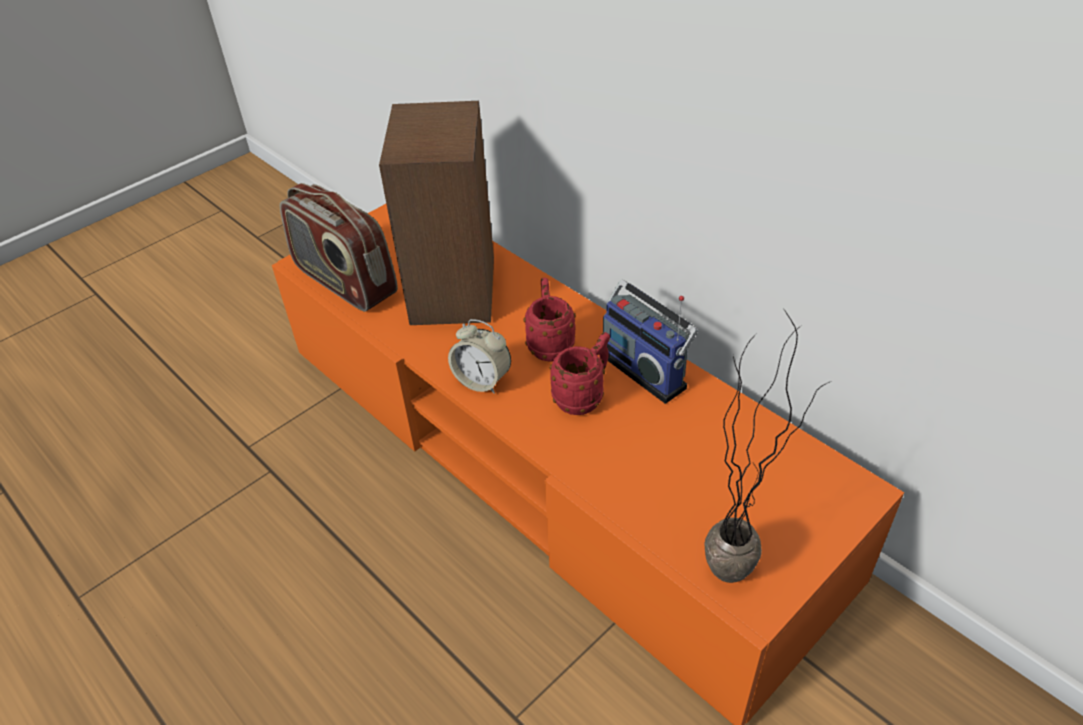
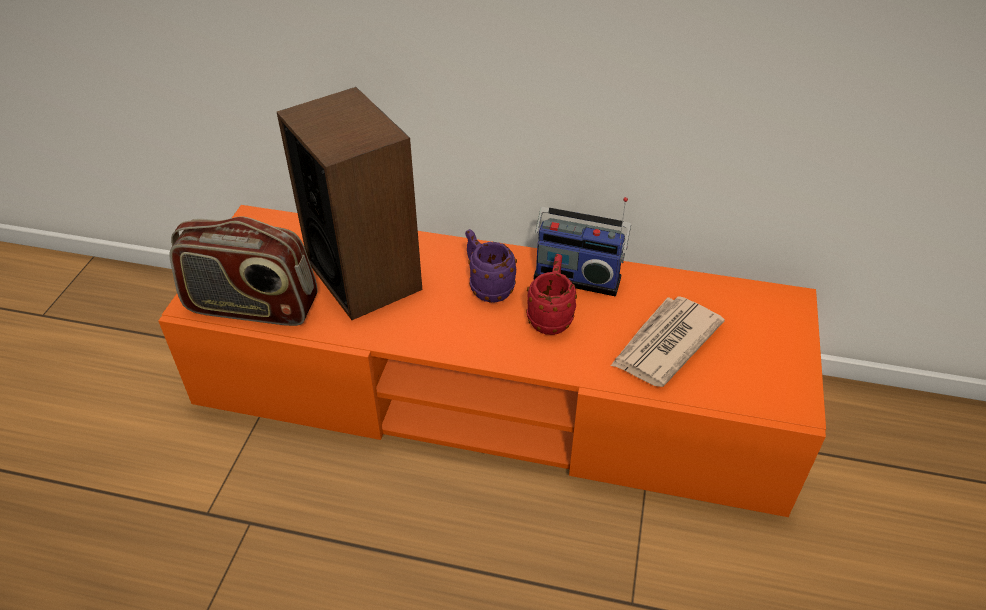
camera: 35 degrees left, 0 degrees up
(482, 380) = (459, 339): alarm clock -> none
(549, 343) = (487, 287): red mug -> purple mug
(672, 472) = (664, 344): none -> newspaper
(741, 564) = (764, 385): potted plant -> none

